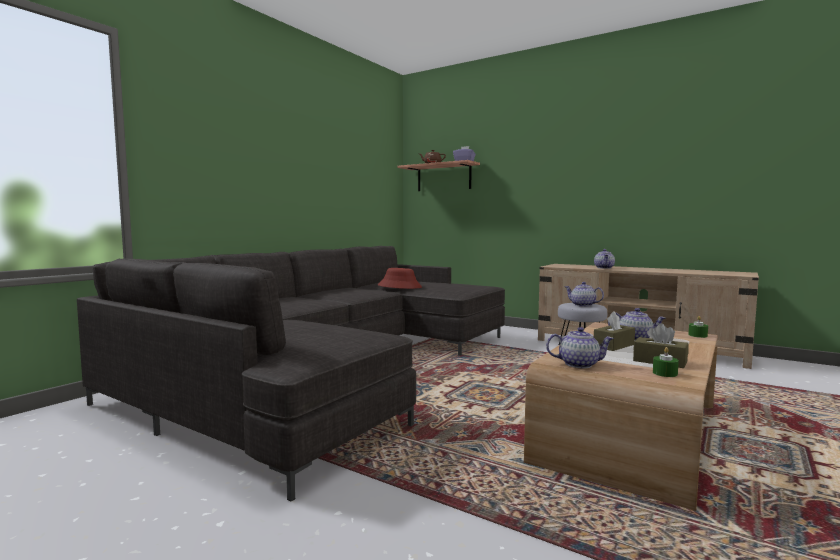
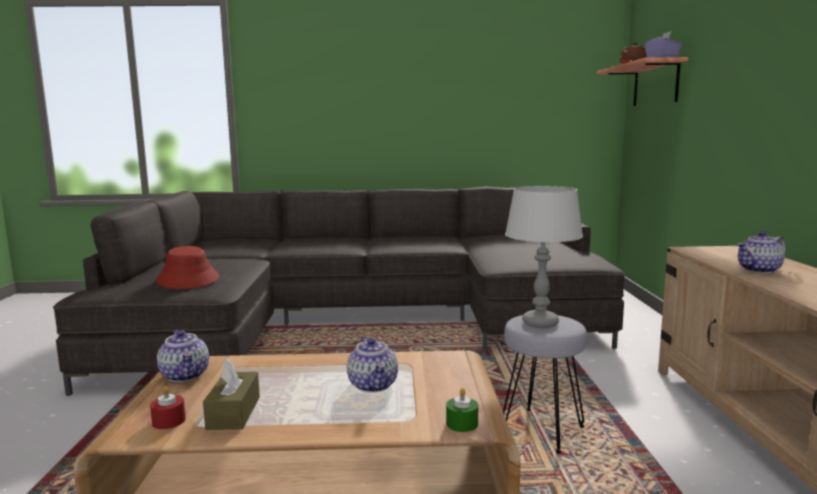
camera: 55 degrees right, 5 degrees up
(399, 286) = (485, 244): red hat -> red hat (188, 279)
(582, 305) = (540, 323): teapot -> grey table lamp
(613, 345) = (307, 379): brown tissue box -> none
(665, 373) = (169, 421): green candle -> red candle

